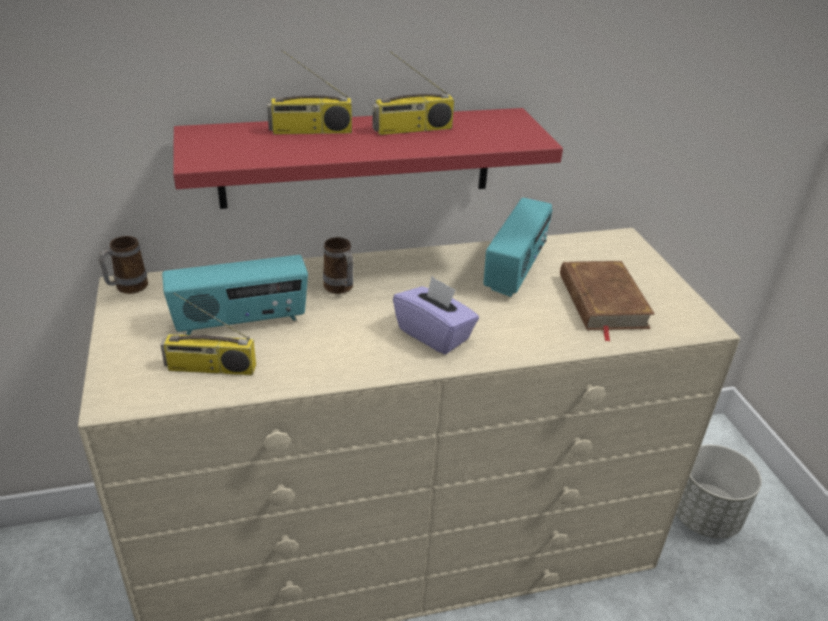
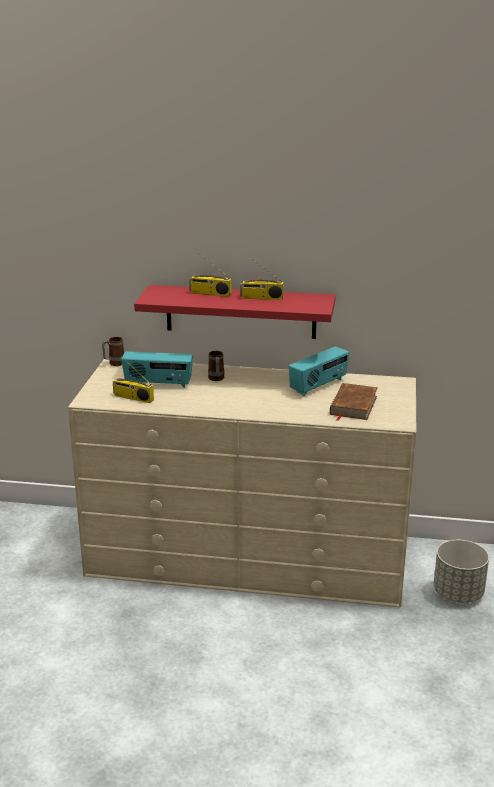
camera: 25 degrees right, 10 degrees down
(434, 334) = (248, 403): purple tissue box -> none

